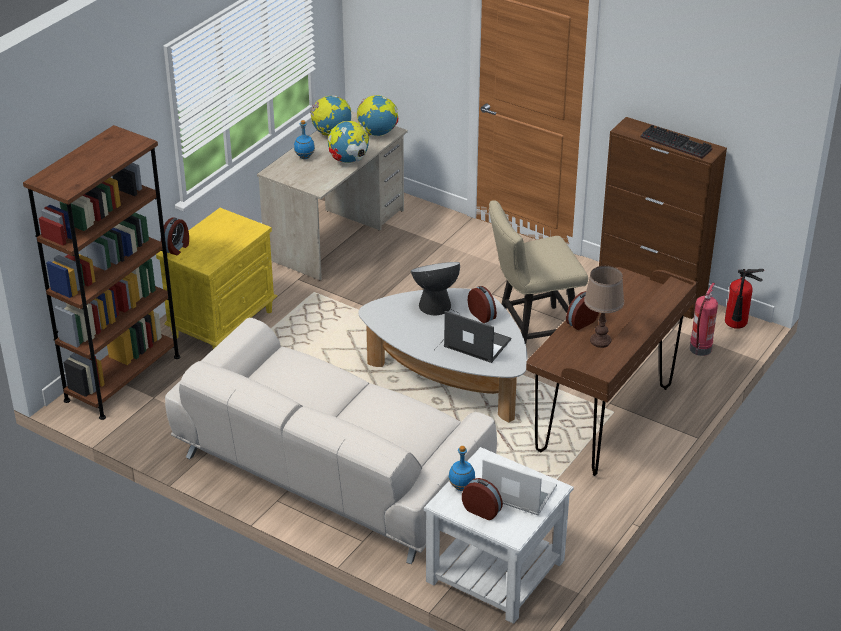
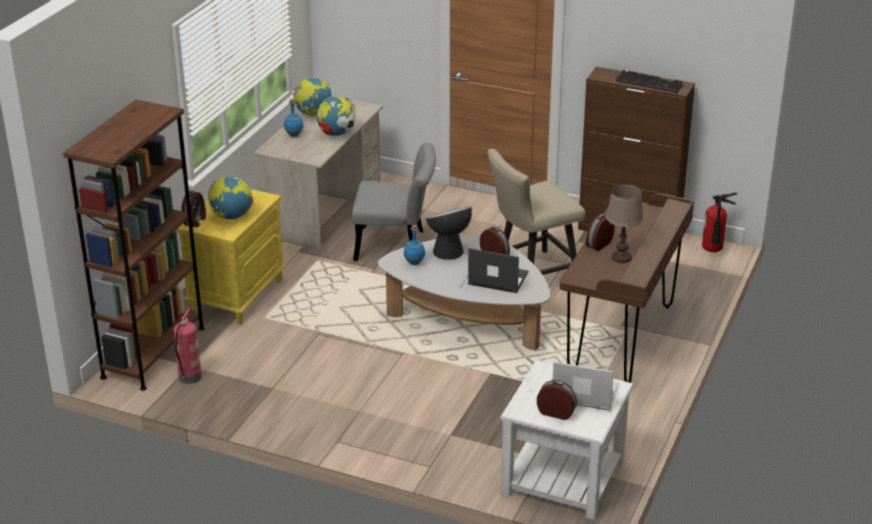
camera: 10 degrees left, 5 degrees down
(330, 472) = (380, 411): white sofa -> none
(378, 133) = (356, 110): globe -> globe (232, 217)
(401, 283) = (397, 245): none -> grey chair
(461, 487) = (530, 395): blue bottle -> blue bottle (414, 262)
(700, 349) = (688, 272): fire extinguisher -> fire extinguisher (190, 378)

